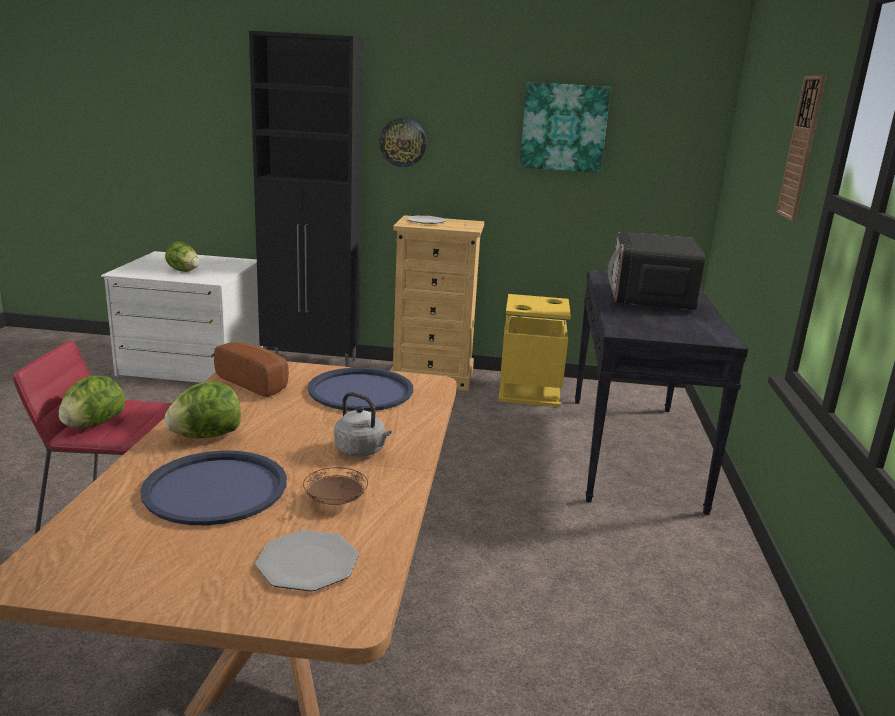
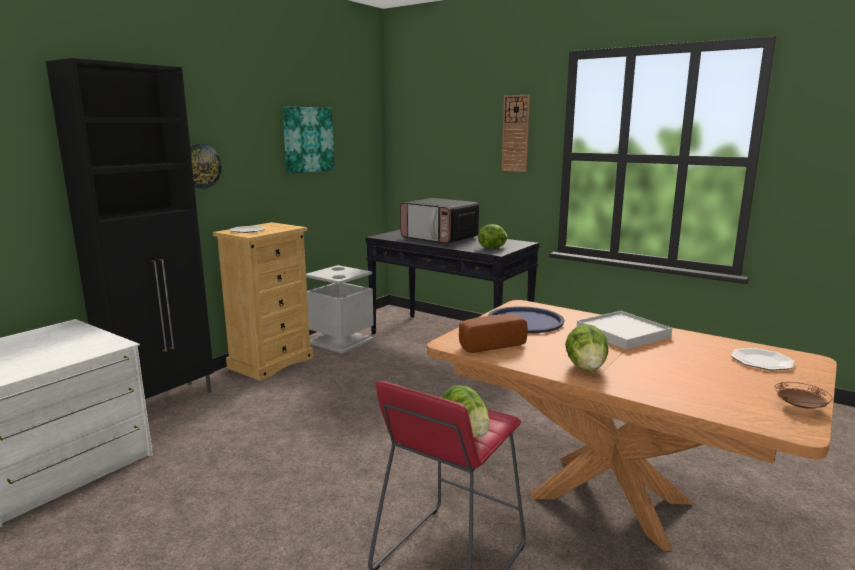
camera: 60 degrees left, 5 degrees down
(183, 271) = (49, 353): lettuce -> lettuce (493, 248)
(215, 489) = (672, 372): blue tray -> none
(335, 501) = (690, 347): brown plate -> brown plate (799, 407)
(362, 451) = (622, 333): grey kettle -> white tray
(528, 392) = (341, 341): yellow trash can -> grey trash can

